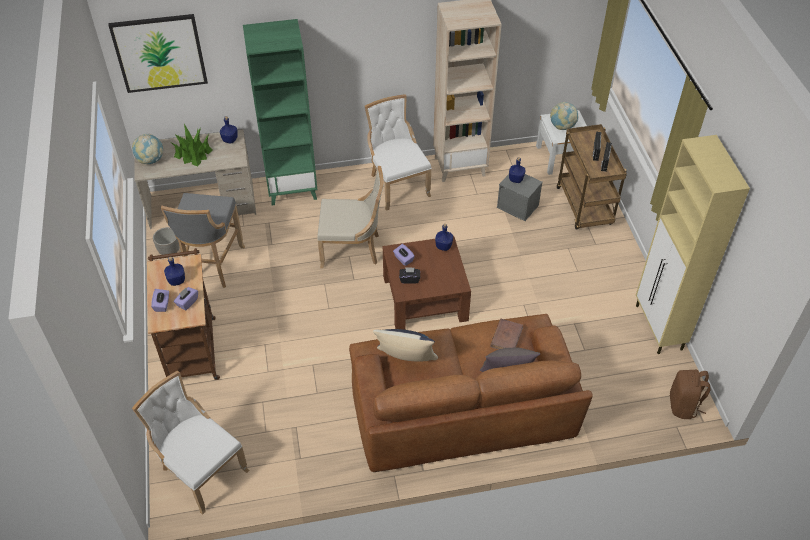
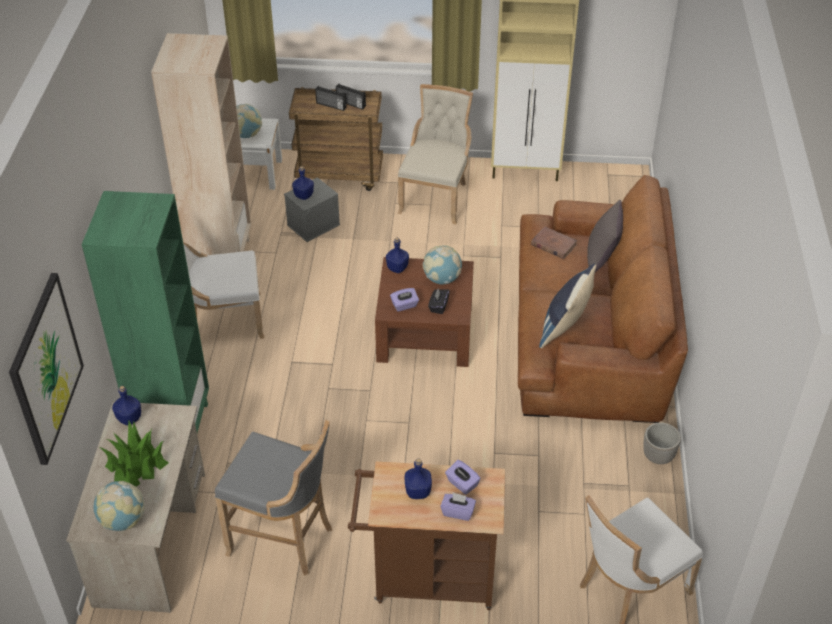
camera: 75 degrees left, 5 degrees down
(169, 252) = (231, 590): planter -> planter (658, 457)
(352, 249) = (317, 382): beige chair -> beige chair (436, 197)
(441, 275) = (442, 279): none -> globe
(683, 406) = (622, 182): brown backpack -> none

